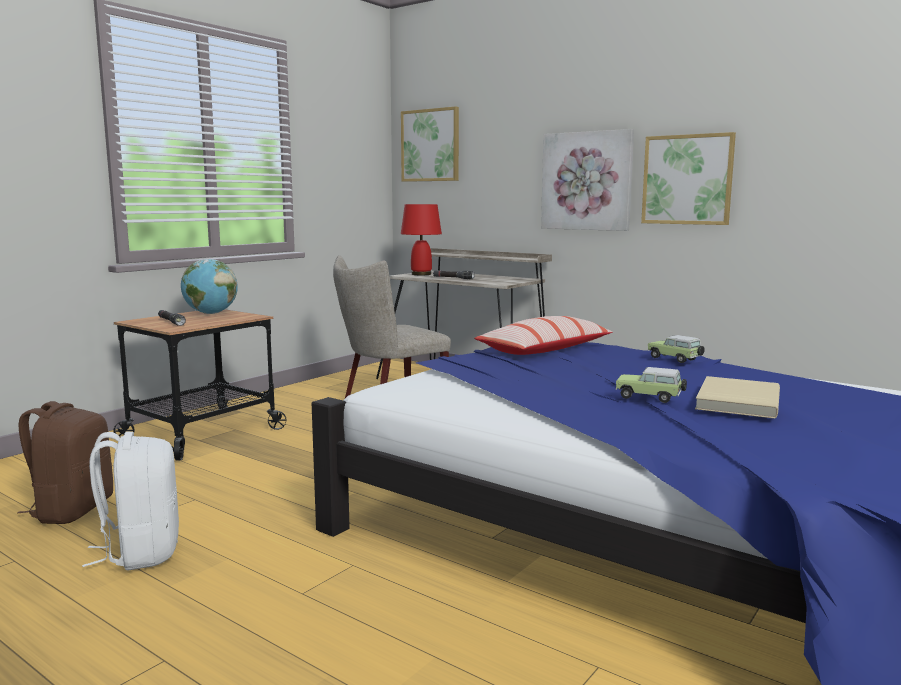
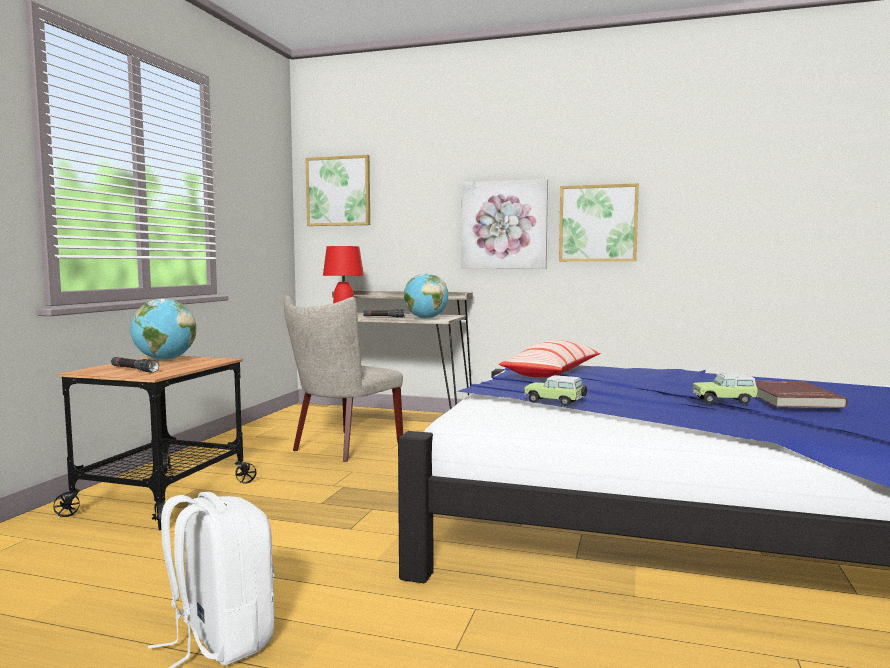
camera: 20 degrees left, 5 degrees down
(72, 510) = (75, 607): brown backpack -> none
(489, 282) = (425, 318): none -> globe
(675, 359) = (674, 372): toy car -> toy car (555, 402)
(736, 401) = (789, 398): beige book -> red book

